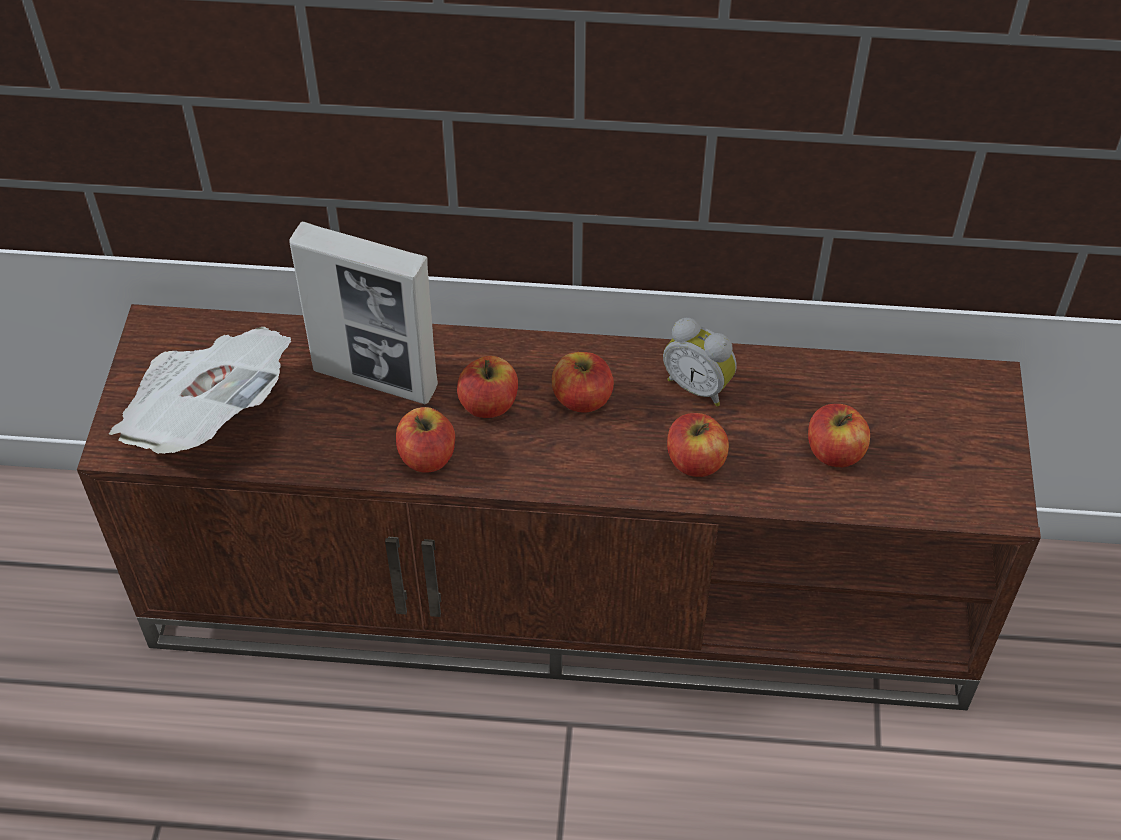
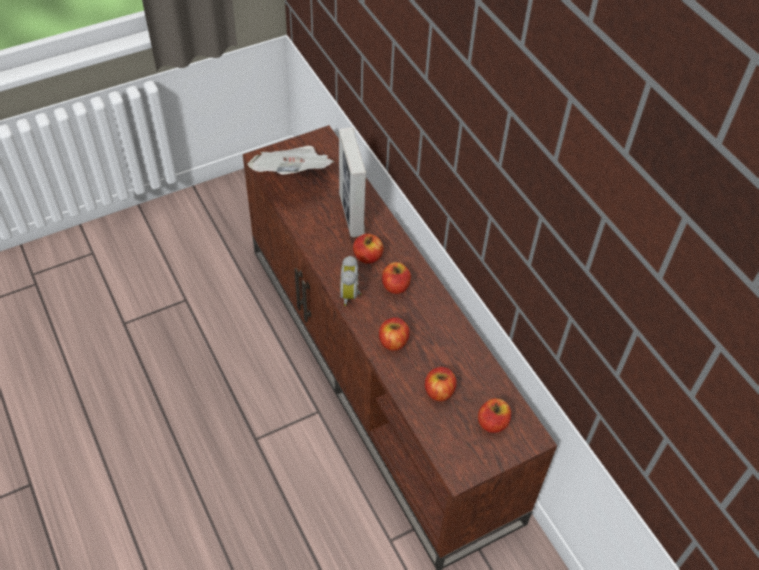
camera: 55 degrees right, 0 degrees up
(427, 456) = (326, 251): apple -> apple (492, 423)
(699, 386) = (436, 324): alarm clock -> alarm clock (351, 294)

